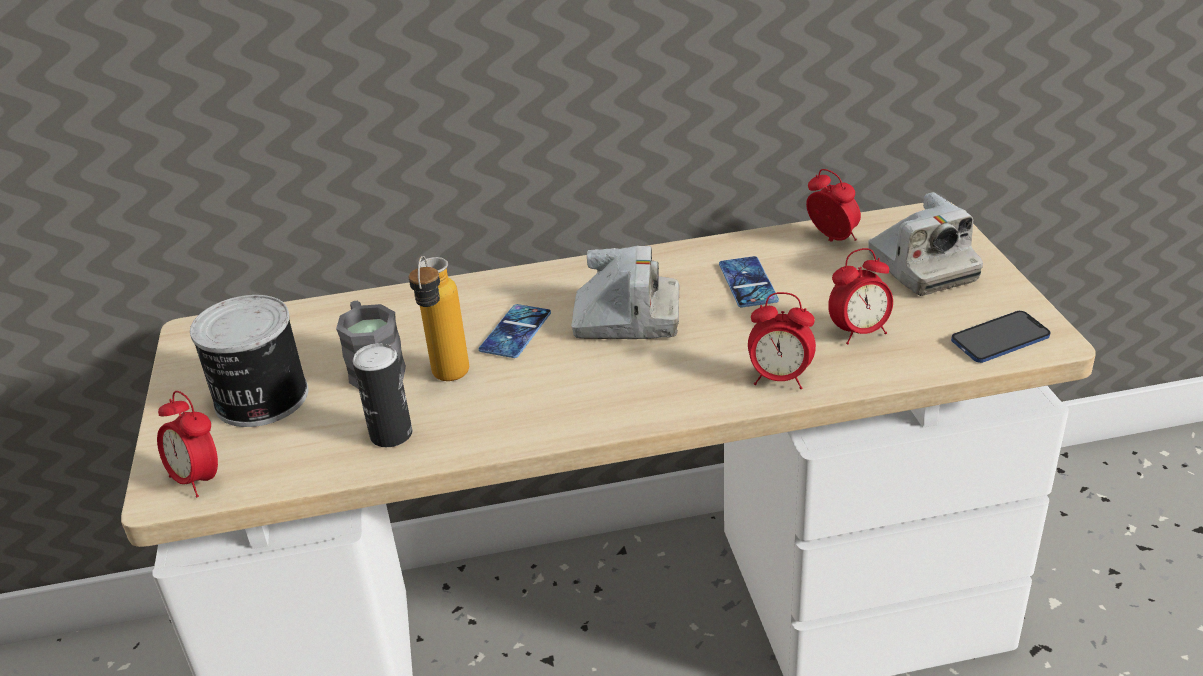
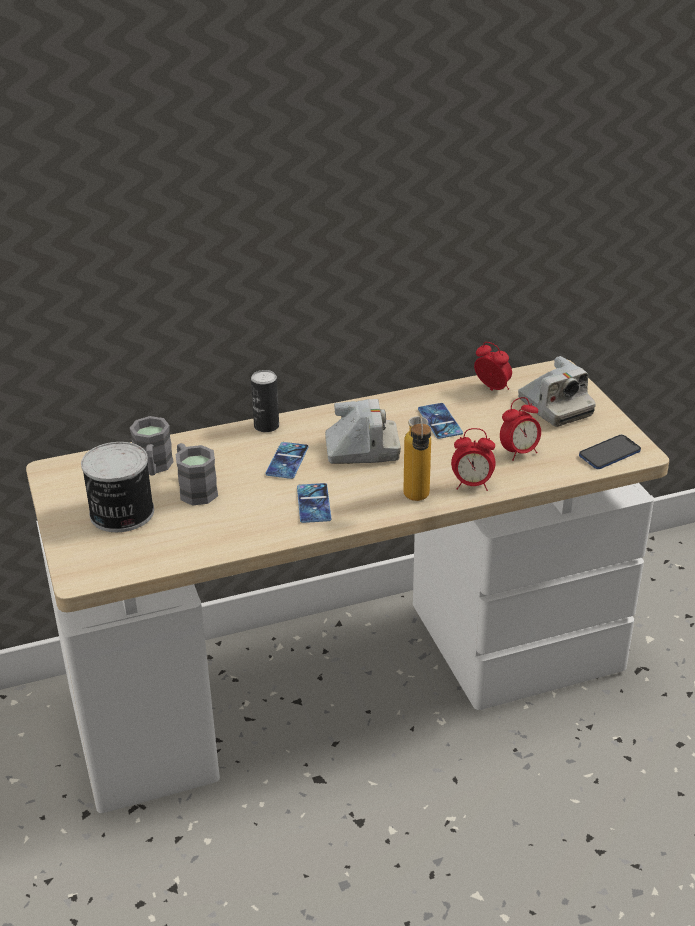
camera: 10 degrees left, 0 degrees up
(198, 479) = (99, 567): alarm clock -> none
(328, 334) = (153, 468): none -> grey mug
(391, 434) = (222, 532): can -> can (266, 426)
(448, 381) = (250, 496): bottle -> bottle (417, 501)
(536, 397) = (313, 503): none -> phone

